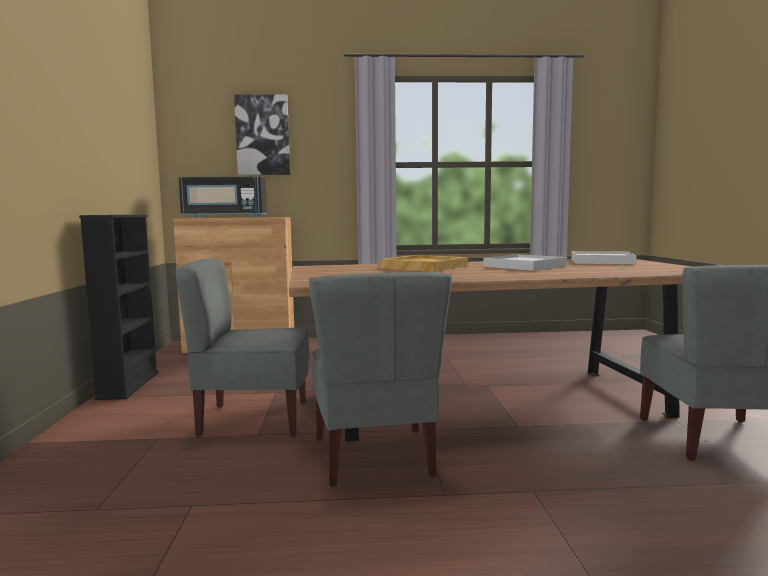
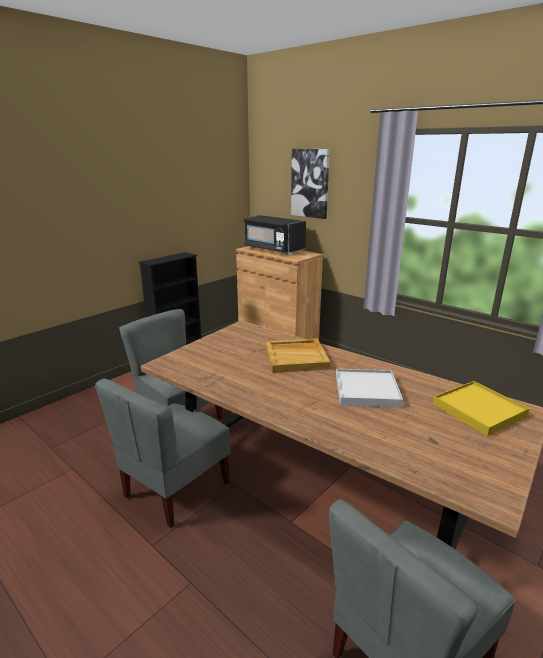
camera: 45 degrees right, 15 degrees up
(602, 261) = (479, 410): white tray -> yellow tray

